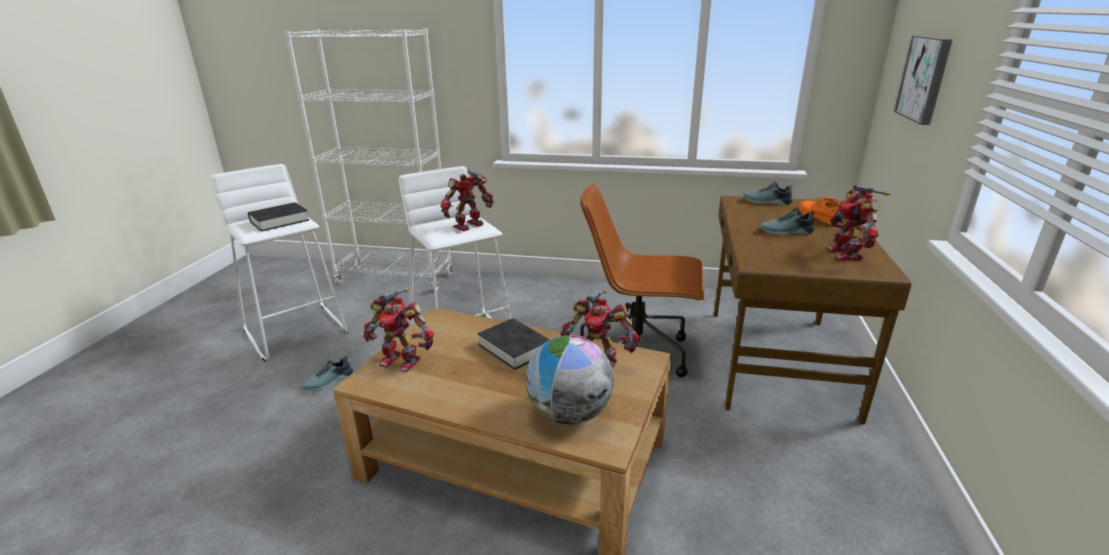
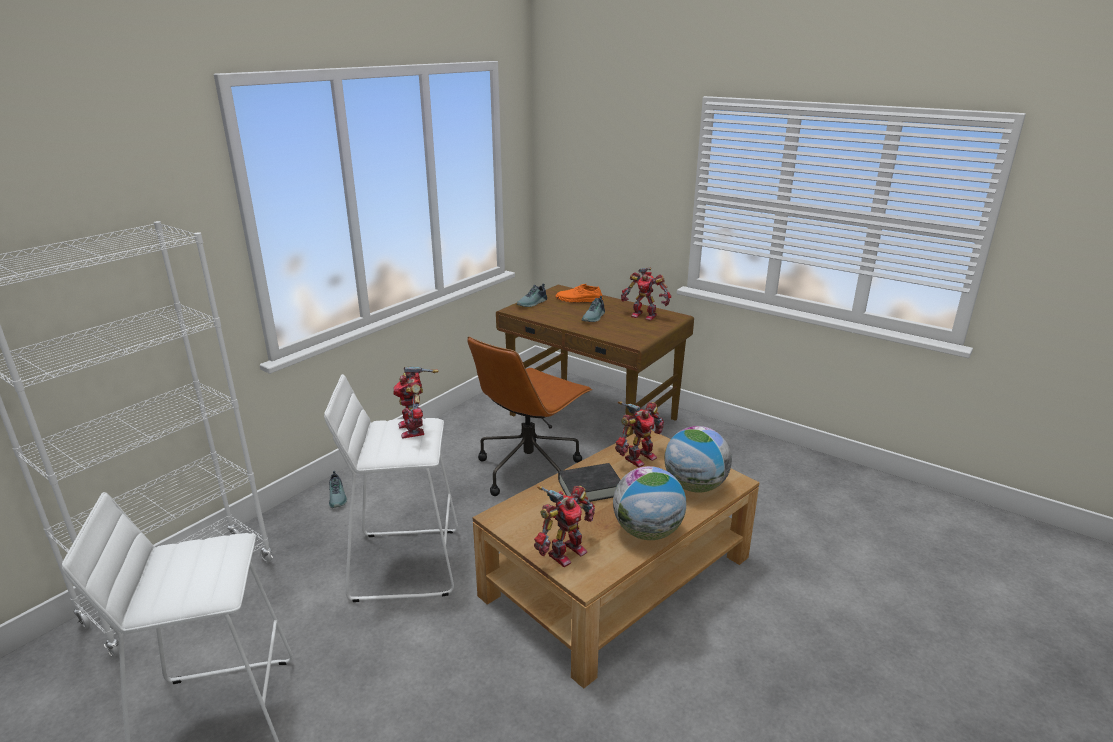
camera: 65 degrees left, 0 degrees up
(279, 221) = (203, 561): black book -> none
(329, 382) = (393, 692): shoe -> shoe (338, 497)
(456, 399) = (647, 532): none -> globe
(925, 78) = (607, 188): picture -> none

